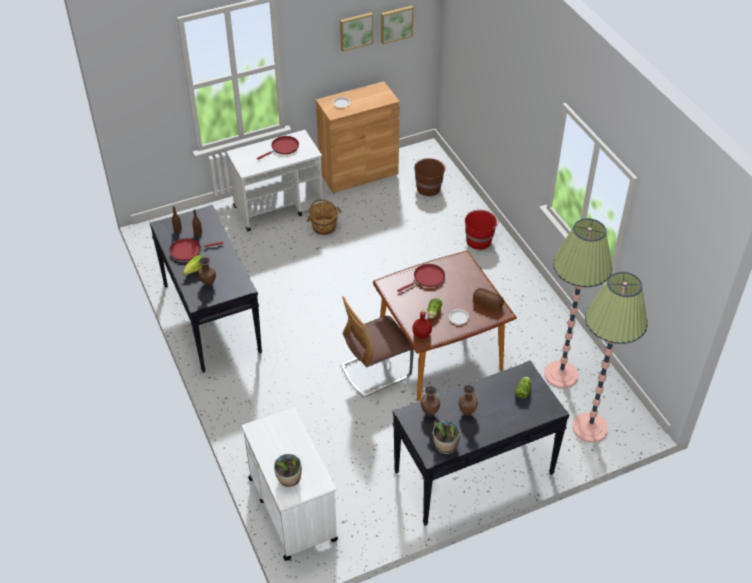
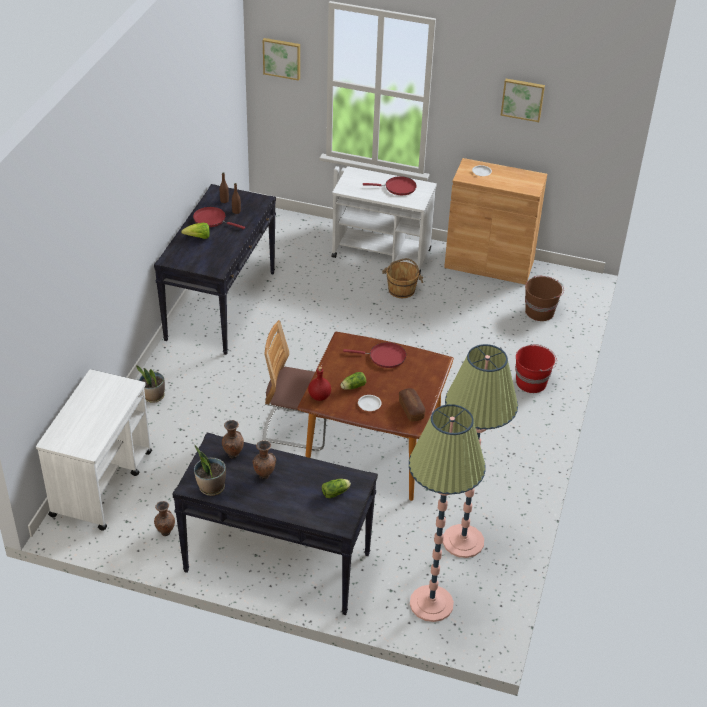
camera: 40 degrees right, 5 degrees down
(208, 284) = (194, 252): brown vase -> brown vase (165, 532)
(289, 479) = (70, 430): potted plant -> potted plant (153, 396)
(396, 23) = (573, 111): picture -> picture (282, 58)

